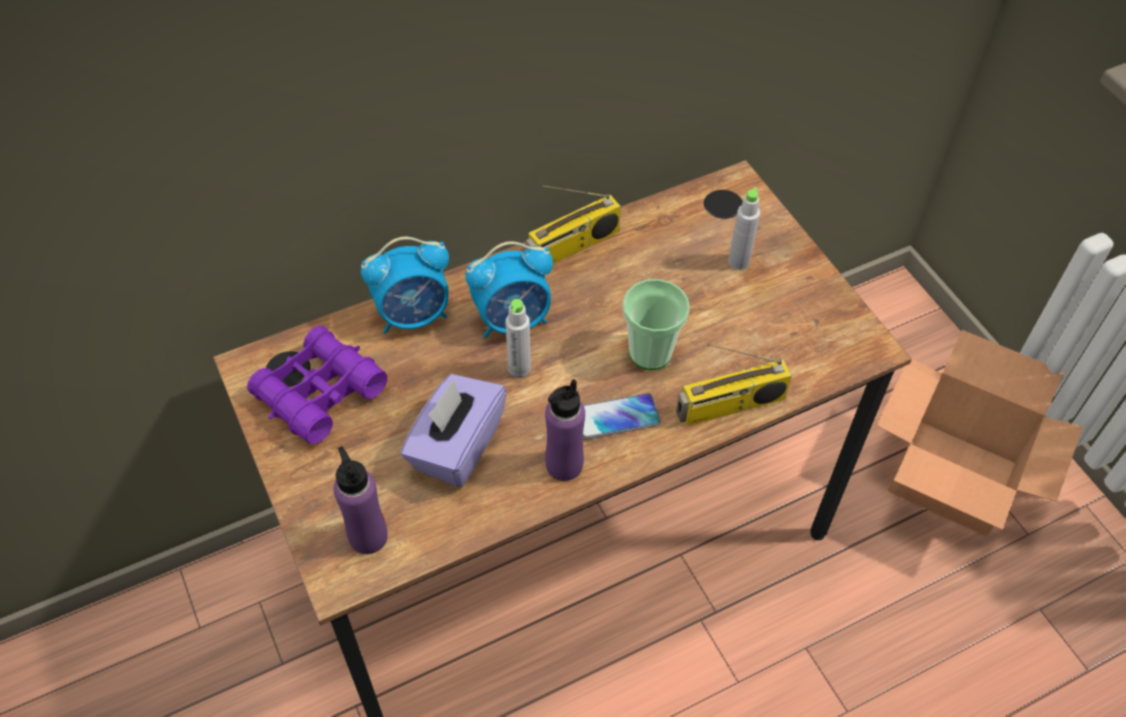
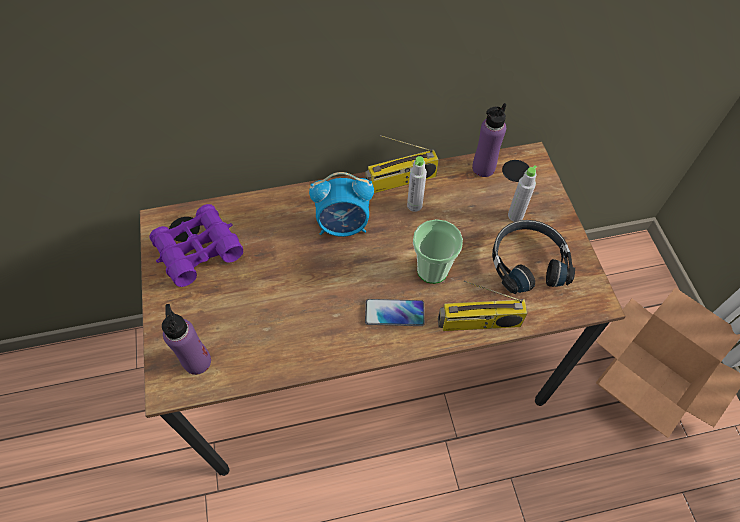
camera: 15 degrees right, 5 degrees up
(414, 315) = (278, 208): alarm clock -> none
(456, 446) = (277, 309): purple tissue box -> none
(519, 368) = (337, 262): grey bottle -> grey bottle (414, 205)
(564, 465) = (346, 340): purple bottle -> purple bottle (483, 168)
(770, 316) = (527, 261): none -> black headphones

